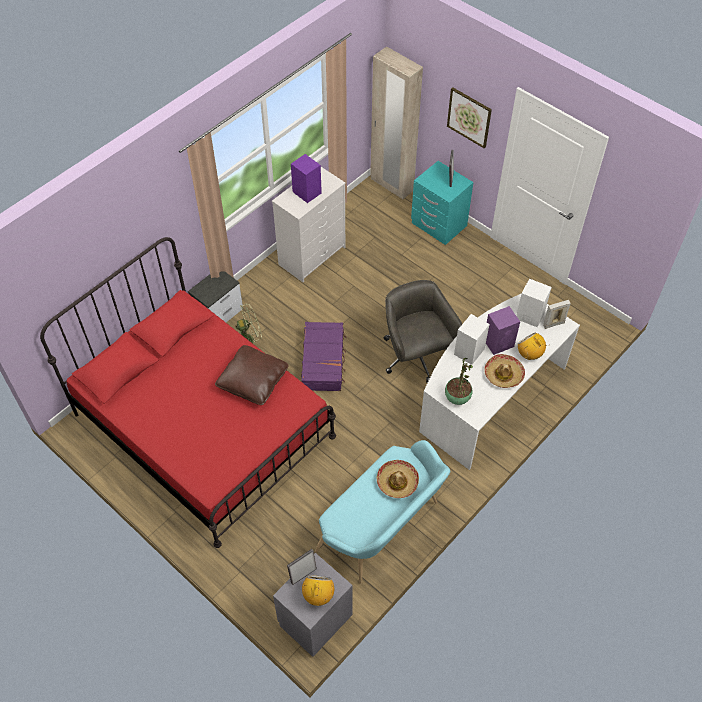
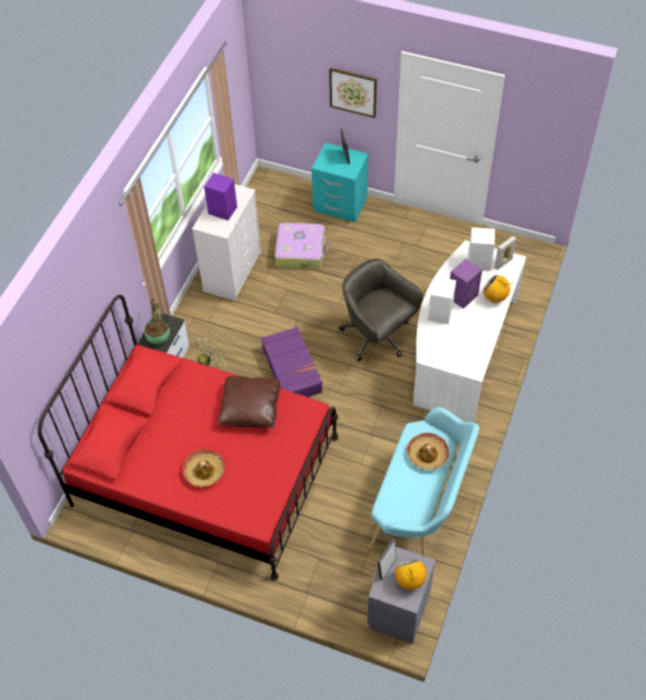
camera: 20 degrees left, 0 degrees up
(382, 256) = (301, 251): none -> suitcase
(391, 185) = (277, 180): beige wardrobe -> none
(457, 397) = (449, 358): potted plant -> potted plant (158, 338)
(503, 374) = (480, 323): hat -> hat (204, 471)

